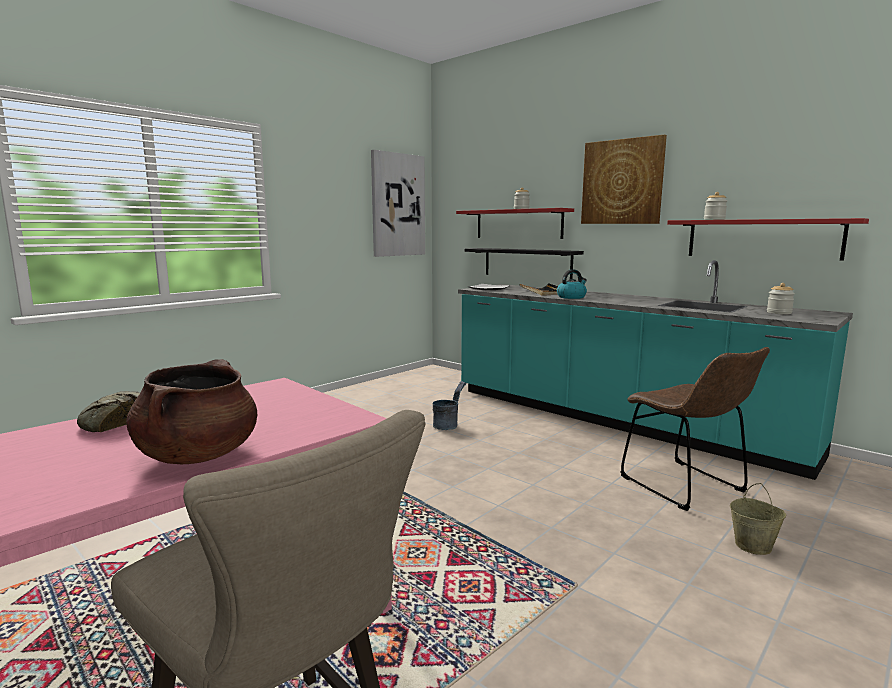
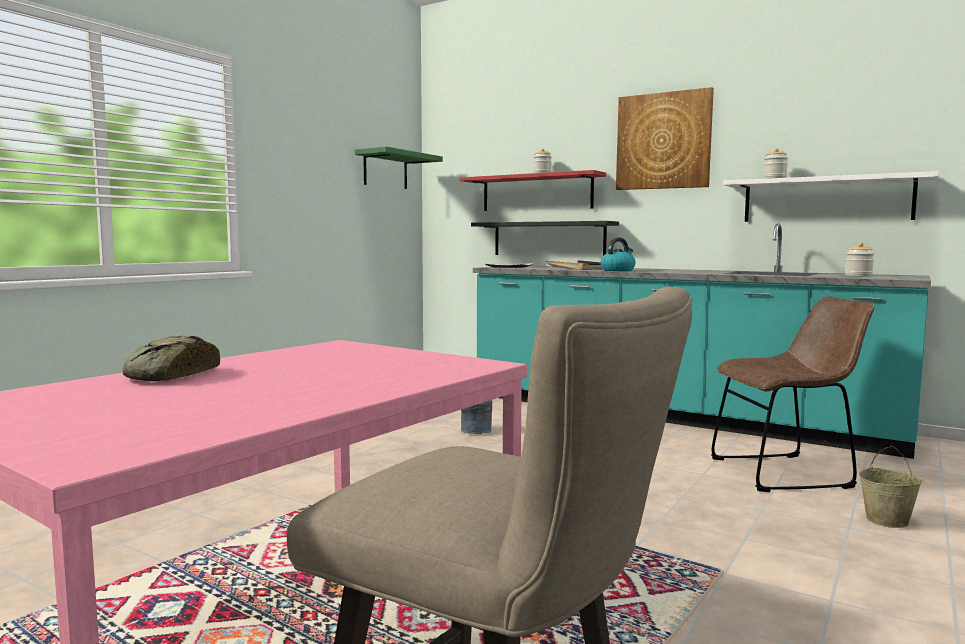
camera: 10 degrees left, 5 degrees down
(199, 455) = (328, 394): brown cooking pot -> none
(398, 205) = (385, 170): picture -> green shelf
(686, 487) = (786, 473): brown chair -> brown chair turned 60 degrees counterclockwise
(762, 239) = (826, 200): red shelf -> white shelf

